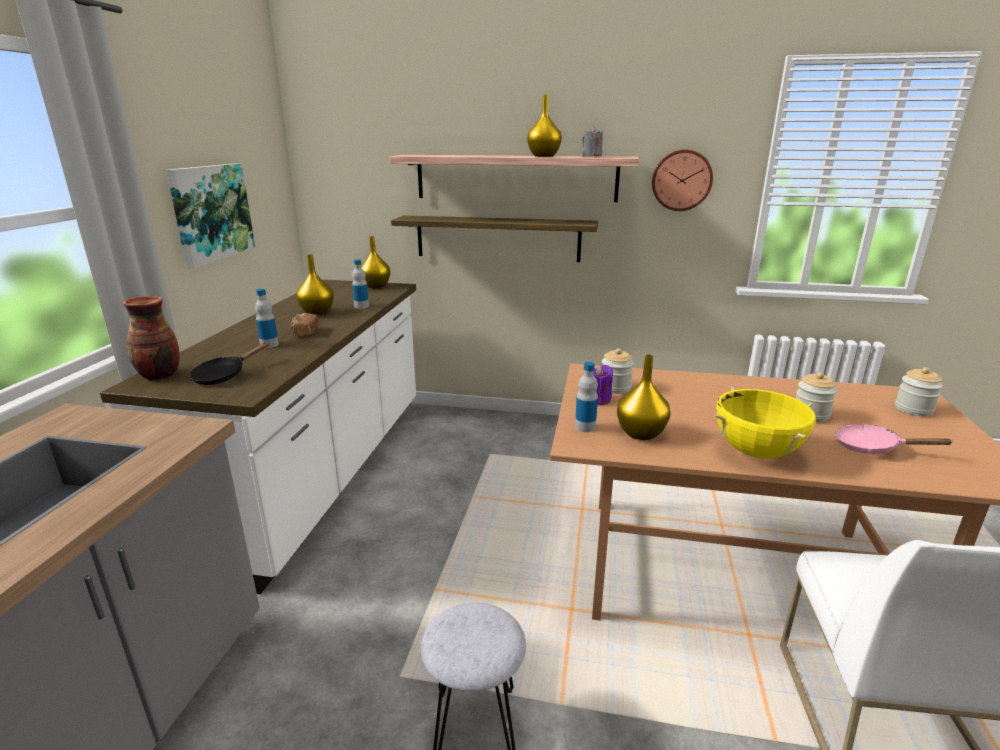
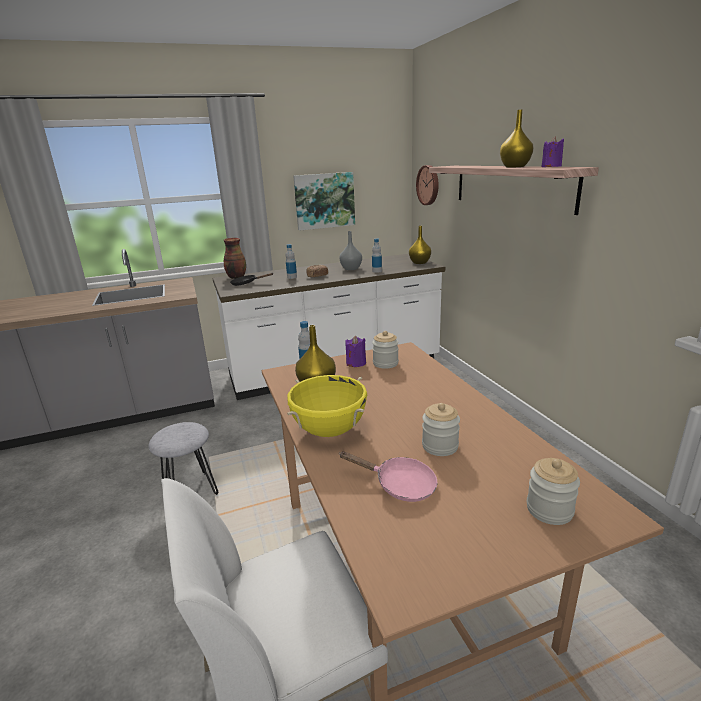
camera: 60 degrees right, 0 degrees up
(317, 312) = (351, 269): yellow vase -> grey vase
(497, 238) = (496, 239): shelf -> none
(592, 156) = (551, 167): grey candle -> purple candle
(681, 180) = (637, 195): wall clock -> wall clock (429, 185)
(872, 447) = (399, 485): pink frying pan -> pink frying pan turned 120 degrees clockwise

